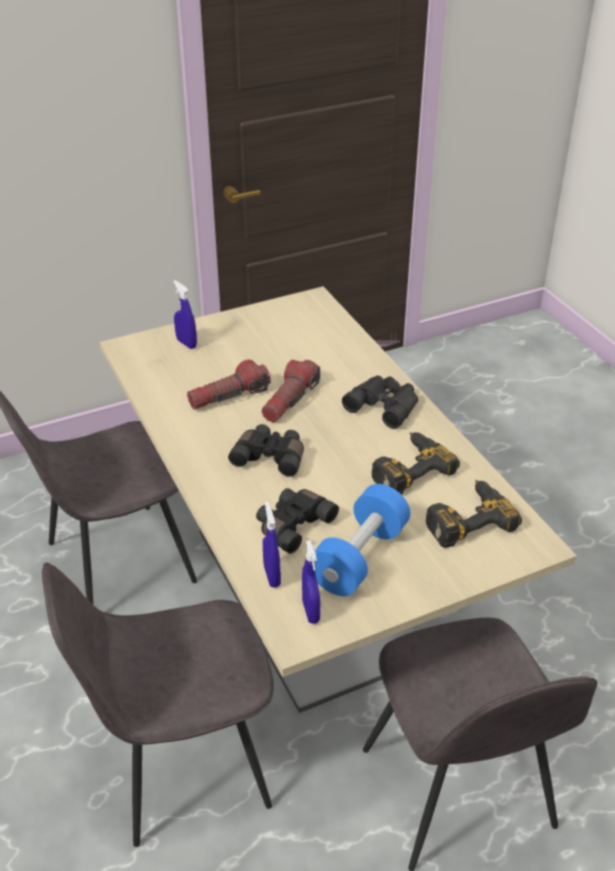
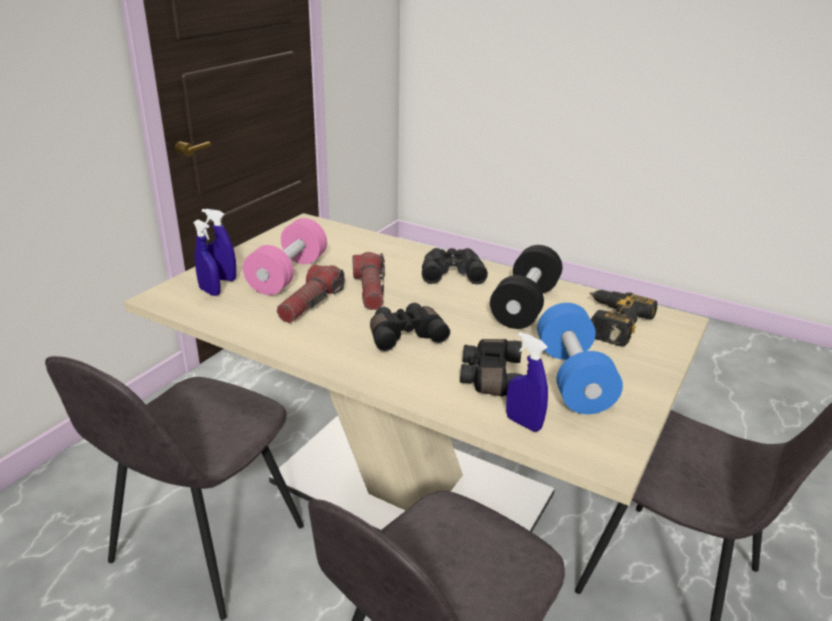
camera: 35 degrees left, 10 degrees down
(240, 358) = (288, 275): none -> pink dumbbell
(311, 611) = (591, 436): blue spray bottle -> blue spray bottle (210, 291)
(407, 468) = (525, 306): power drill -> black dumbbell

